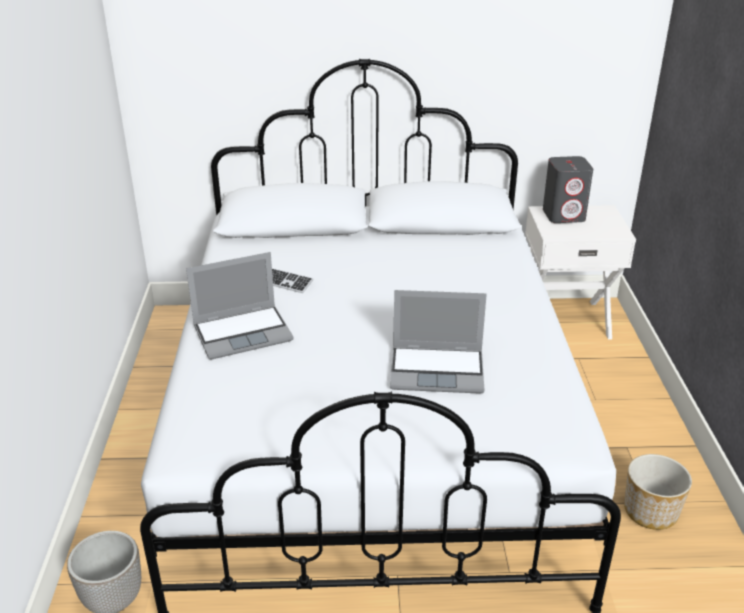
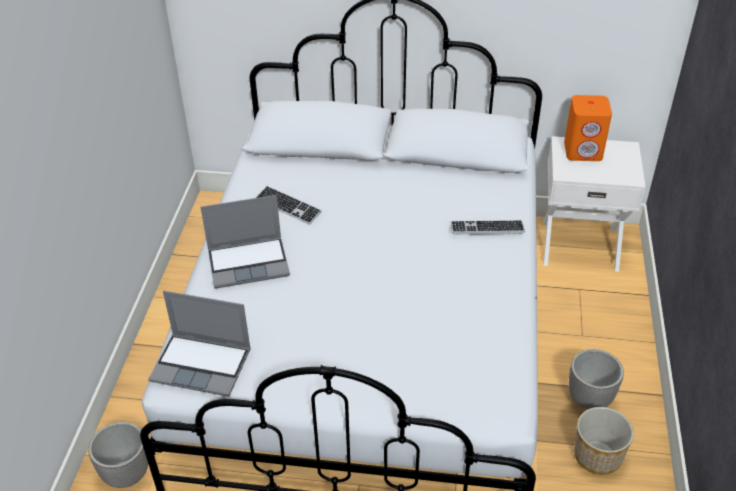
camera: 10 degrees right, 10 degrees up
(438, 370) = (408, 322): laptop -> laptop (203, 365)
(494, 281) = (487, 228): none -> keyboard
(564, 215) = (583, 151): grey speaker -> orange speaker
(623, 458) = (590, 399): none -> planter

